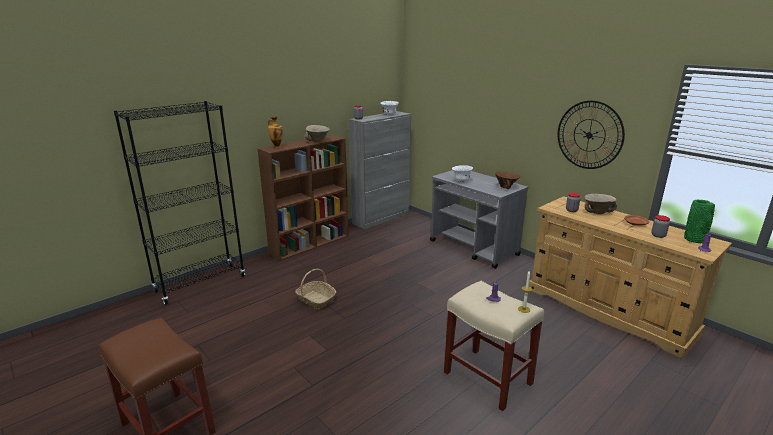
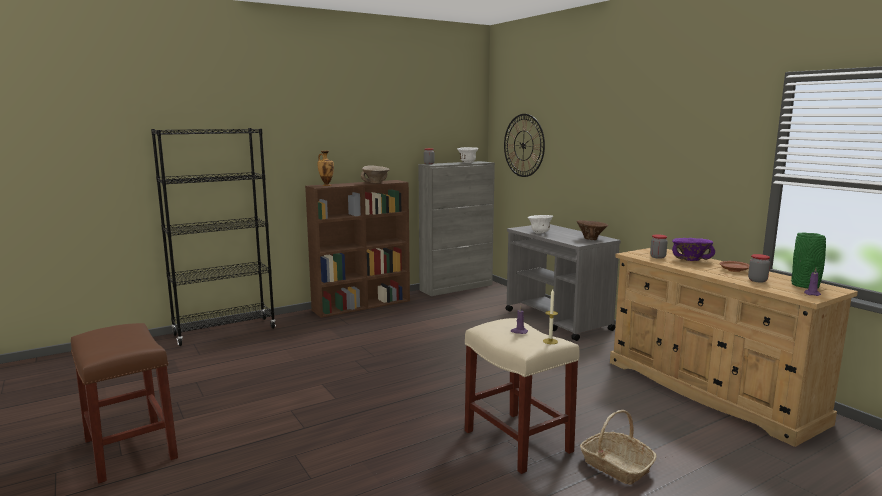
camera: 10 degrees right, 10 degrees down
(315, 300) = (344, 354): basket -> basket (615, 466)
(589, 135) = (686, 170): wall clock -> wall clock (523, 145)
(597, 212) = (690, 259): beige bowl -> purple bowl

